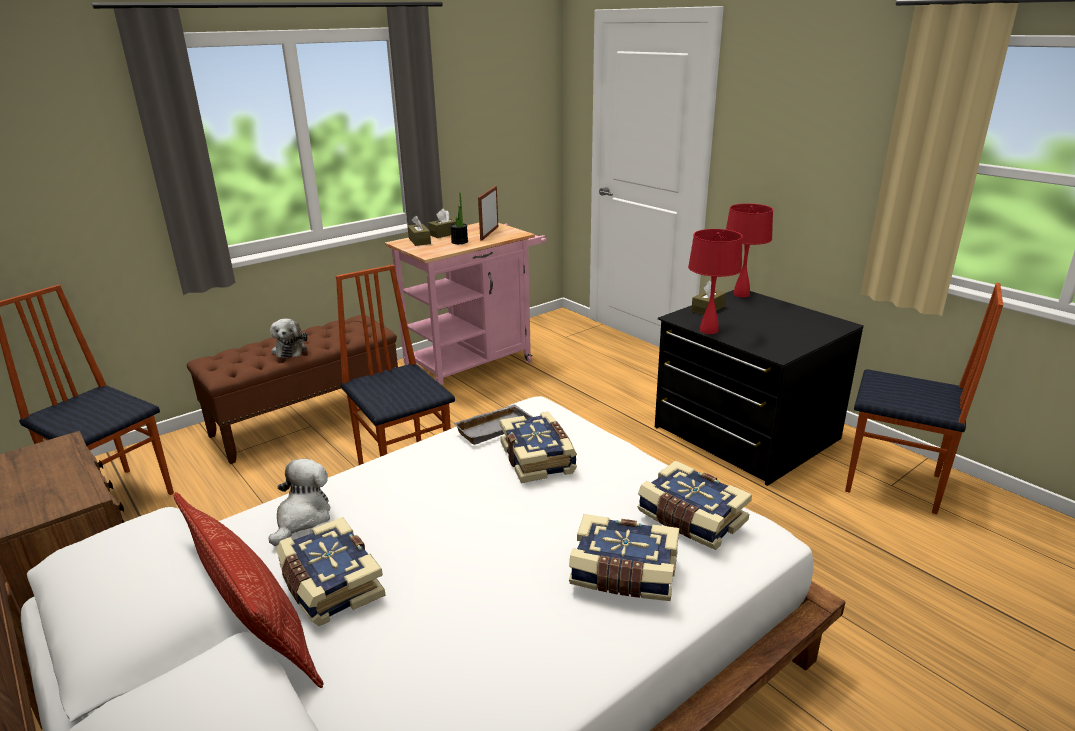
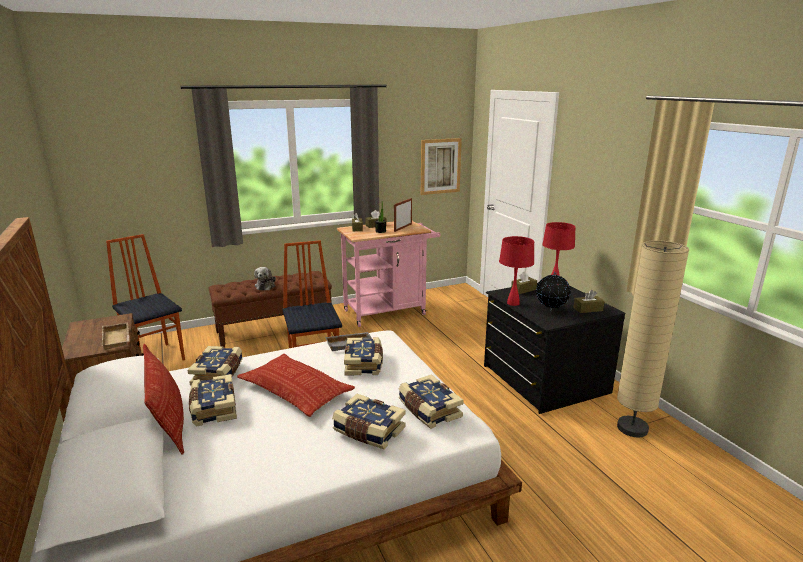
camera: 15 degrees right, 5 degrees down
(77, 484) = (118, 339): none -> beige tray
(302, 518) = (219, 374): plush toy -> book
(456, 523) = (295, 390): none -> pillow
(522, 134) = (440, 166): none -> picture
(767, 335) = (551, 310): none -> globe
(813, 326) = (588, 309): none -> brown tissue box
(893, 484) = (632, 428): chair -> beige floor lamp

